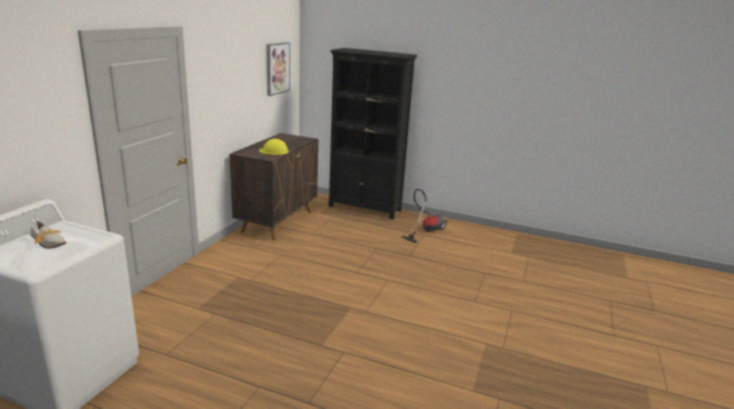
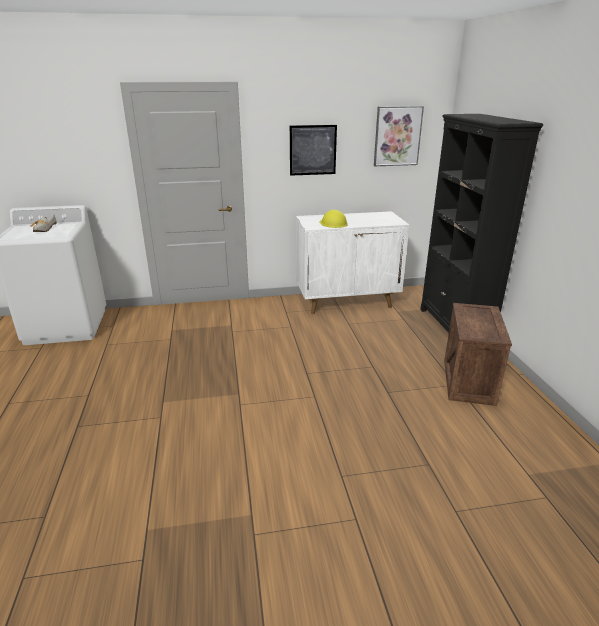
camera: 60 degrees right, 5 degrees up
(233, 88) = (313, 150): none -> picture
(278, 221) = (347, 302): brown cabinet -> white cabinet
(426, 230) = (469, 382): vacuum cleaner -> crate

